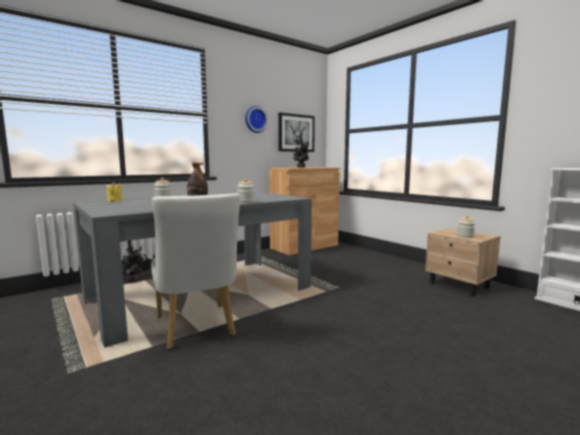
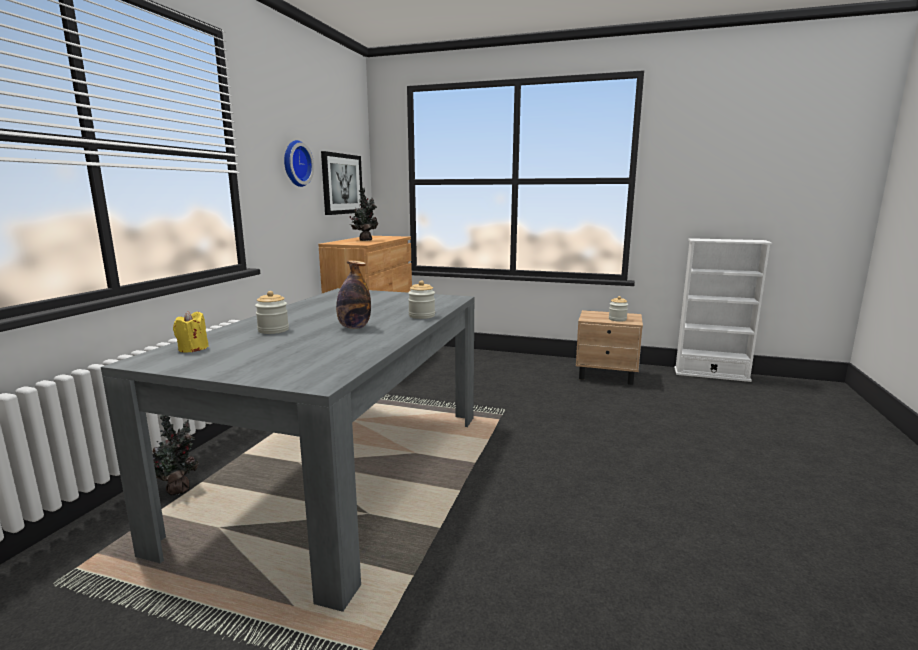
camera: 35 degrees left, 5 degrees up
(197, 329) = (429, 525): white chair -> none

